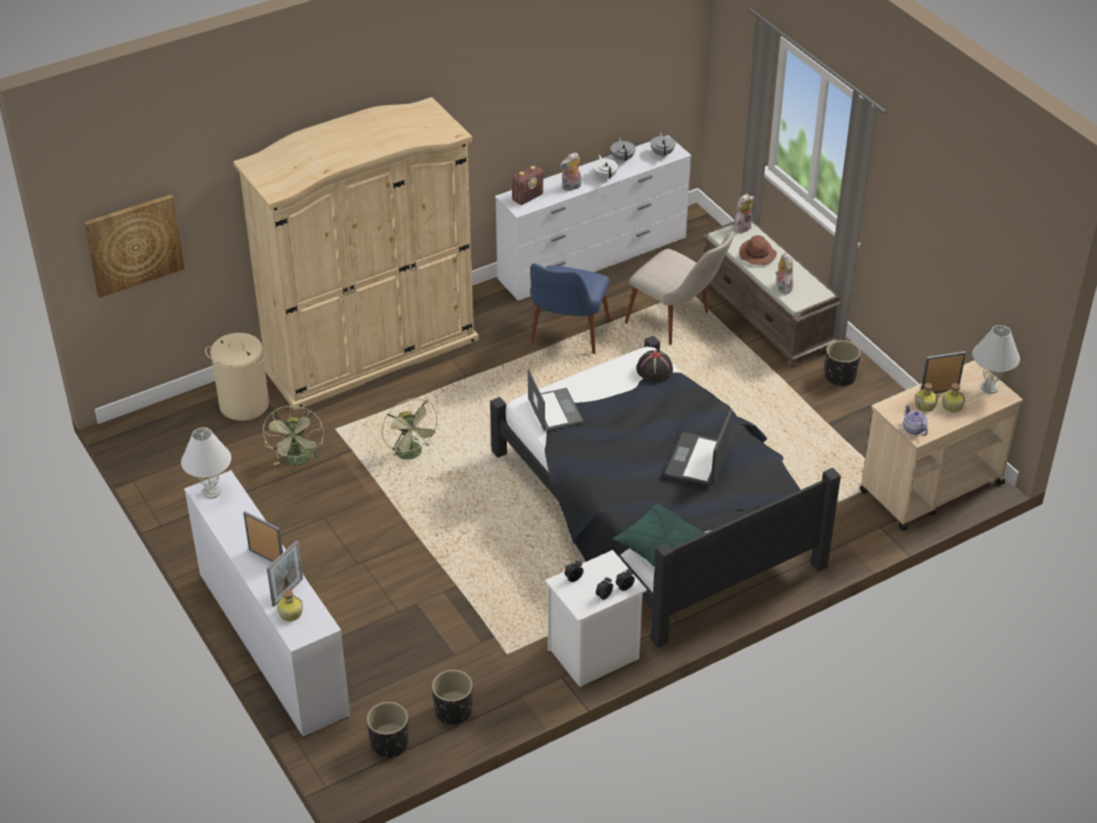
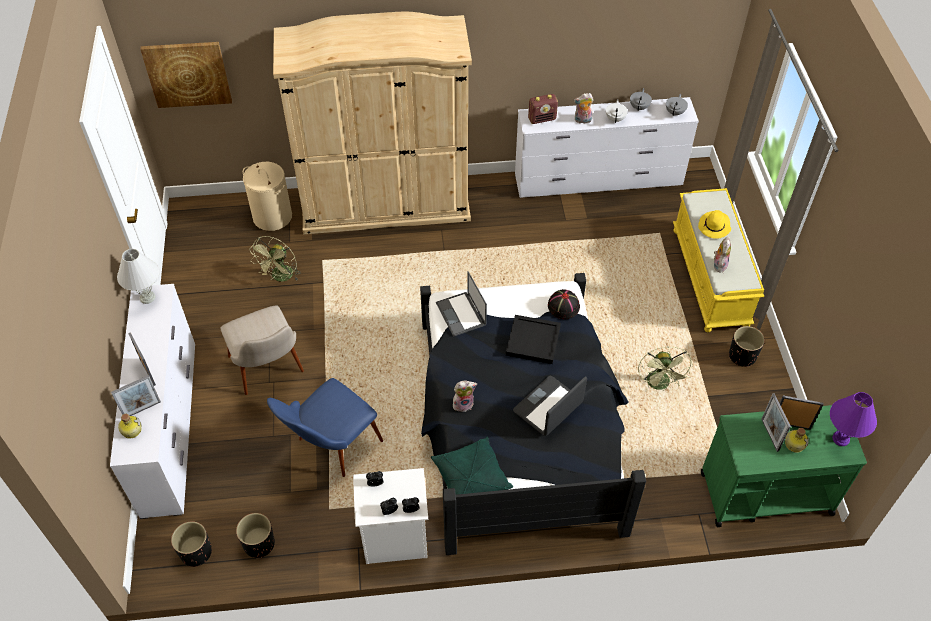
camera: 25 degrees right, 10 degrees up
(412, 454) = (364, 302): green fan -> green fan (660, 385)
(554, 410) = (461, 314): laptop -> laptop turned 150 degrees clockwise
(566, 340) = (537, 244): blue chair -> blue chair (330, 449)
(645, 409) = (533, 341): none -> black tray
(678, 323) = (634, 259): beige chair -> beige chair (270, 373)
(742, 226) = (715, 196): plush toy -> plush toy (463, 403)
(757, 255) = (714, 227): brown hat -> yellow hat
(767, 316) = (711, 278): brown bench -> yellow bench
(913, 429) = (745, 455): teapot -> none
(925, 405) = (769, 435): bottle -> picture frame
(930, 487) = (764, 493): beige cart -> green cart
(989, 388) = (840, 439): white table lamp -> purple table lamp

